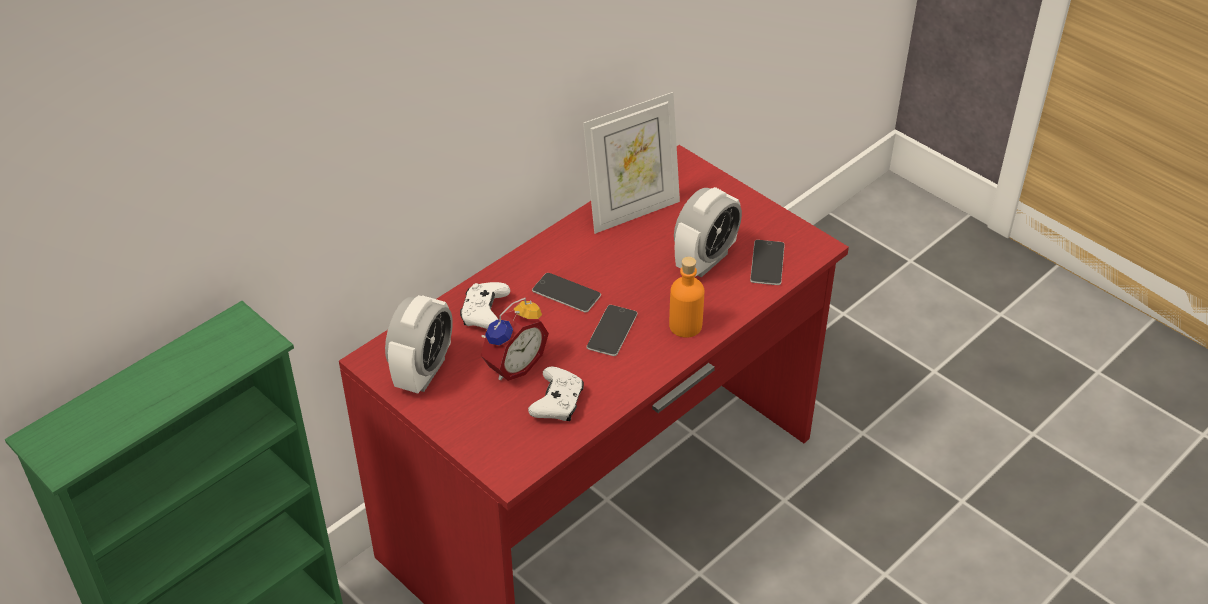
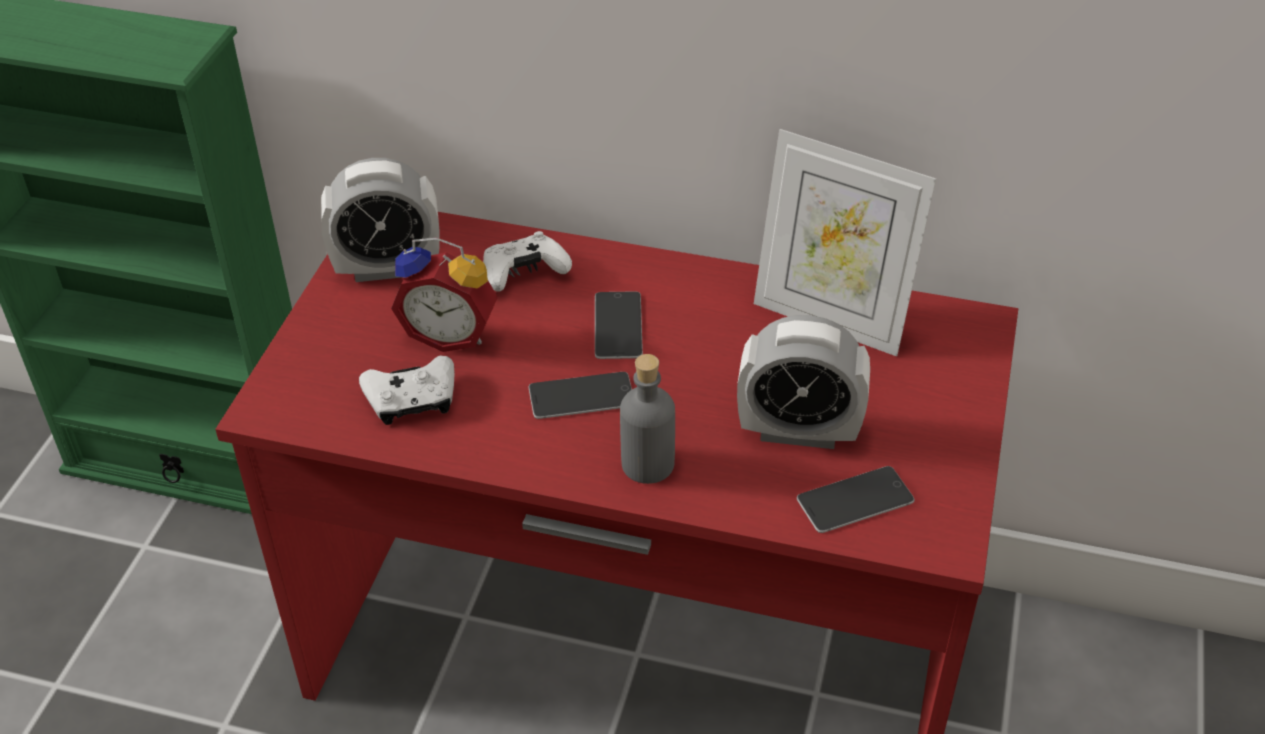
camera: 60 degrees right, 0 degrees up
(685, 326) = (647, 464): orange bottle -> grey bottle

